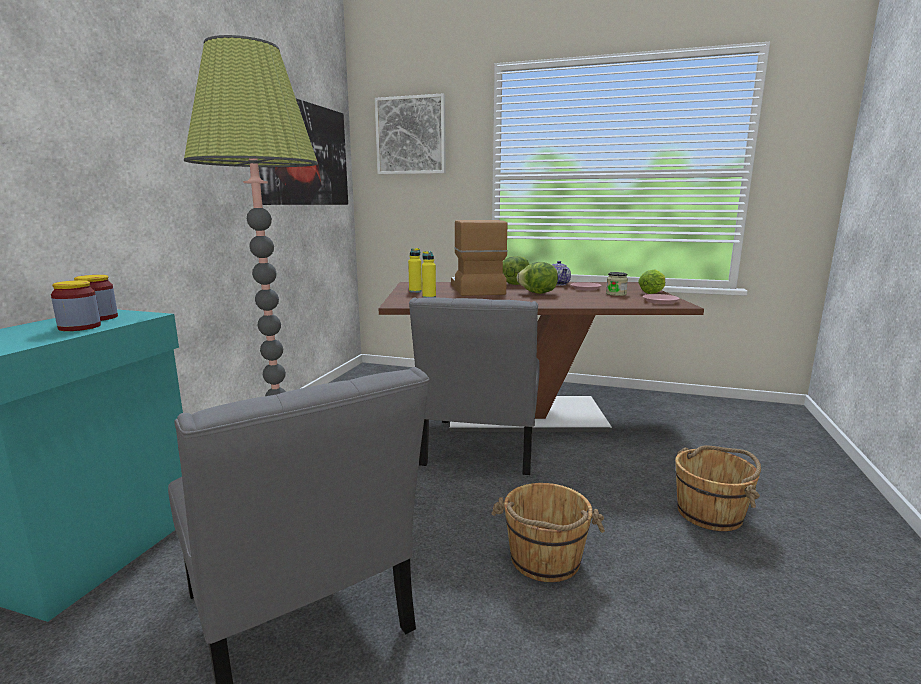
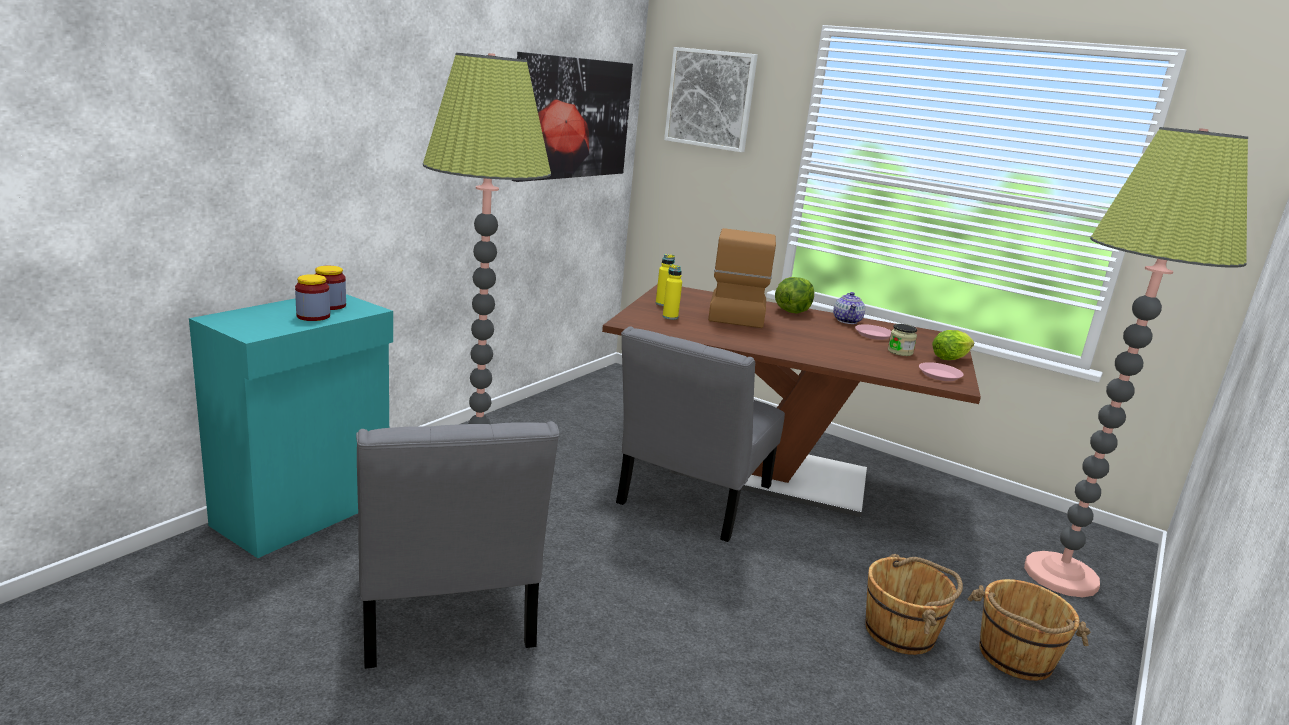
camera: 15 degrees right, 5 degrees up
(537, 293) = (803, 333): lettuce -> none
(544, 560) = (687, 626): brown bucket -> brown bucket (1015, 657)
(771, 440) = (1060, 576): none -> floor lamp

